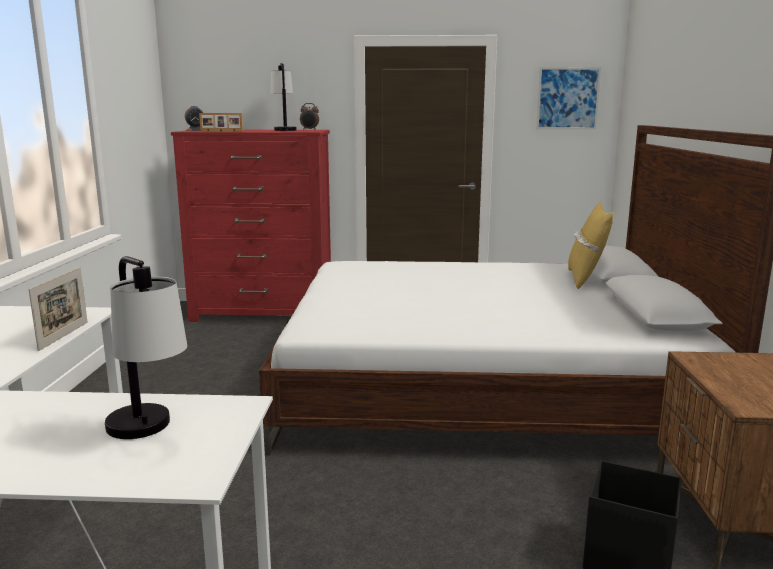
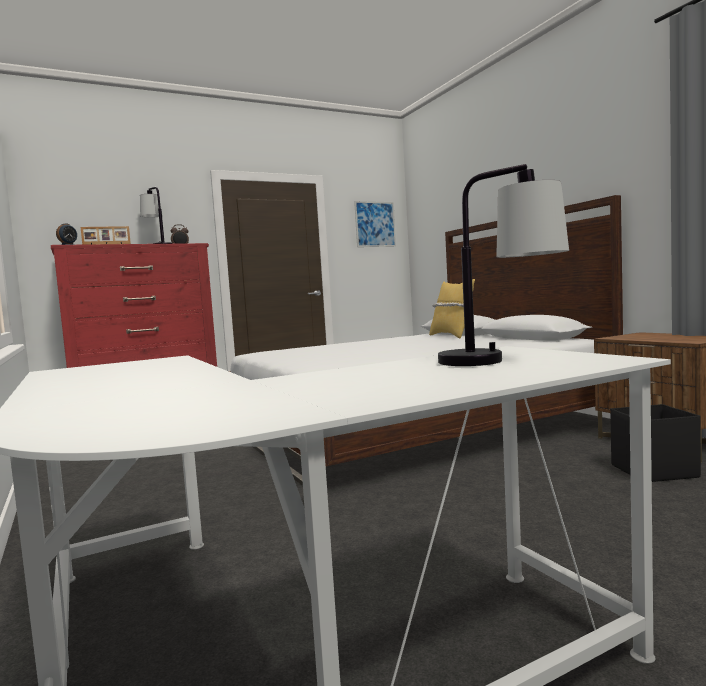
camera: 30 degrees left, 10 degrees down
(64, 336) = (194, 364): picture frame -> none

